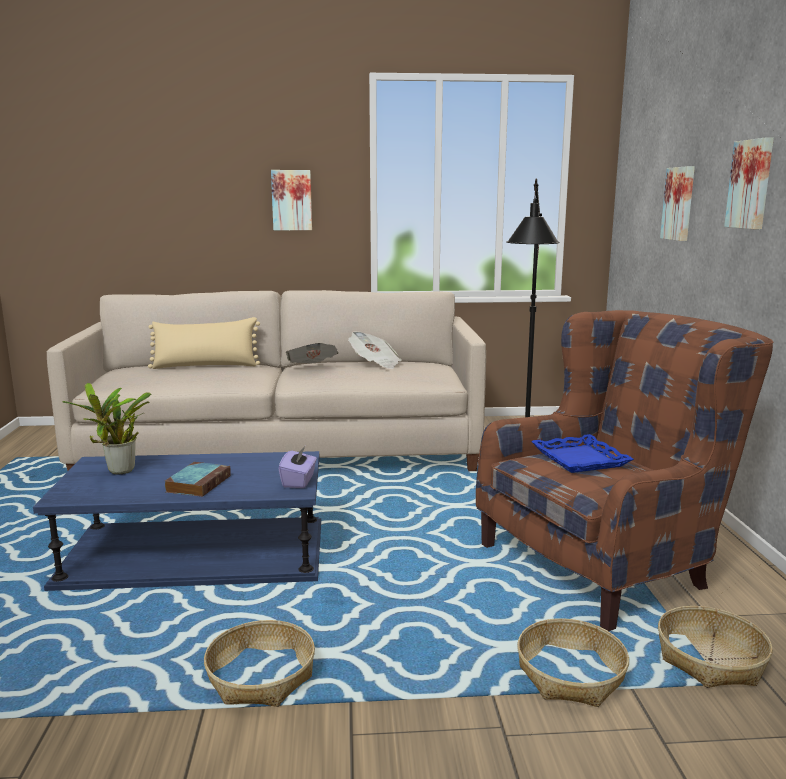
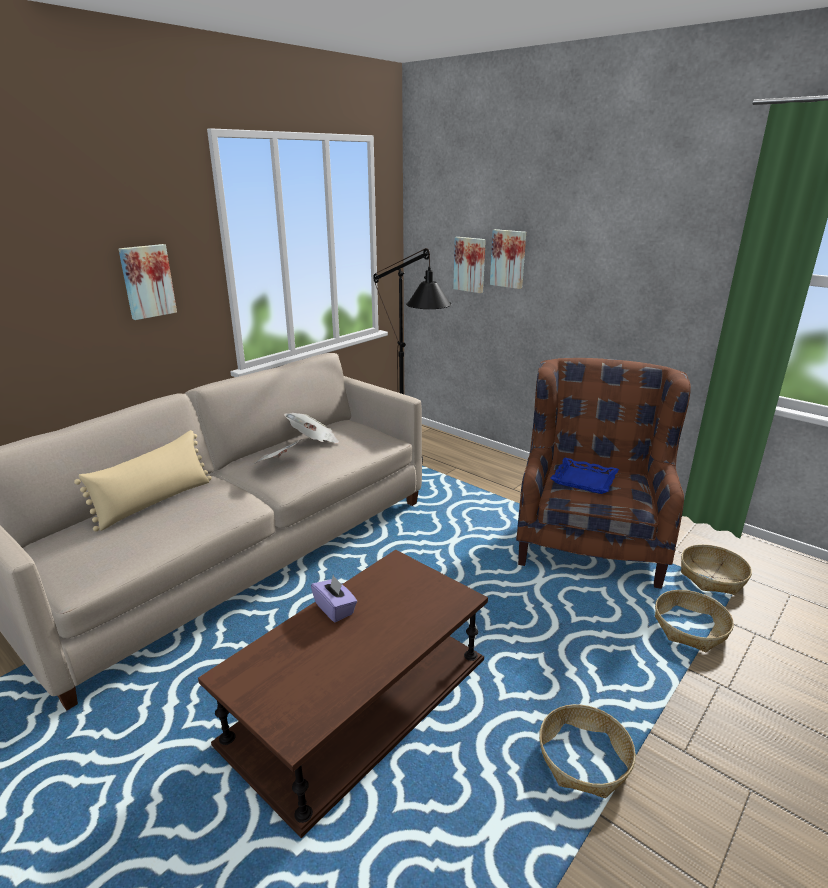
camera: 45 degrees left, 10 degrees up
(119, 472) = (283, 670): potted plant -> none
(197, 554) = (359, 699): blue coffee table -> brown coffee table
(199, 483) = (380, 636): book -> none
(299, 481) = (445, 587): purple tissue box -> purple tissue box (335, 609)
(751, 184) = (602, 254): picture -> picture (470, 264)

